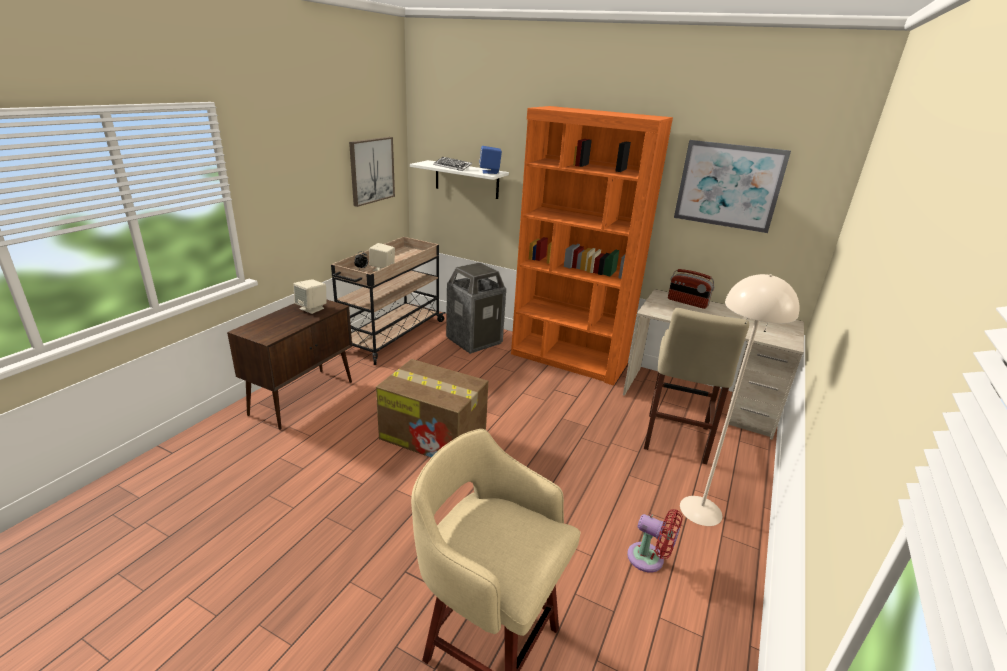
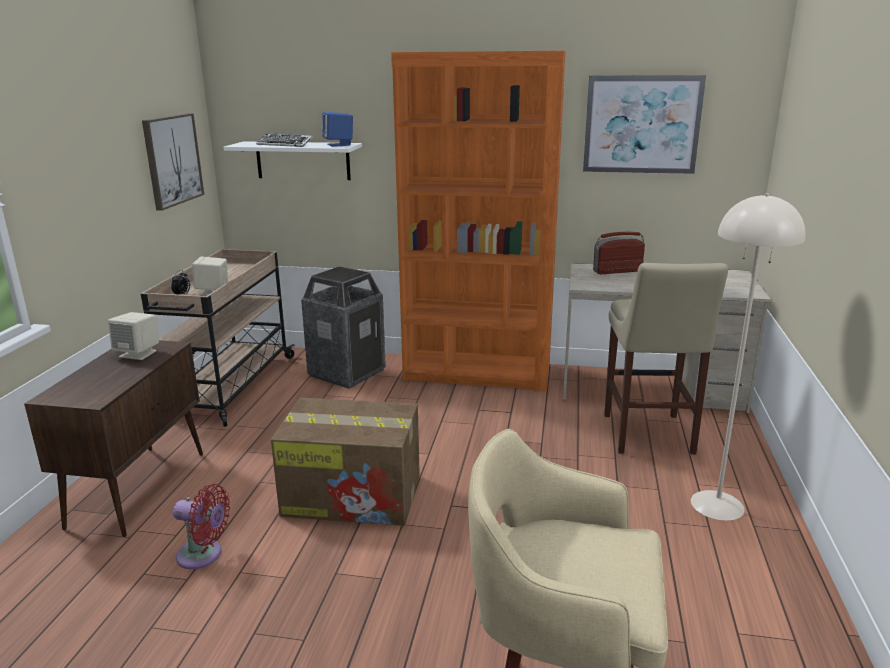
camera: 15 degrees left, 5 degrees down
(649, 559) = (692, 573): red fan -> red fan (203, 555)
(687, 302) = (617, 271): radio -> radio turned 150 degrees clockwise

